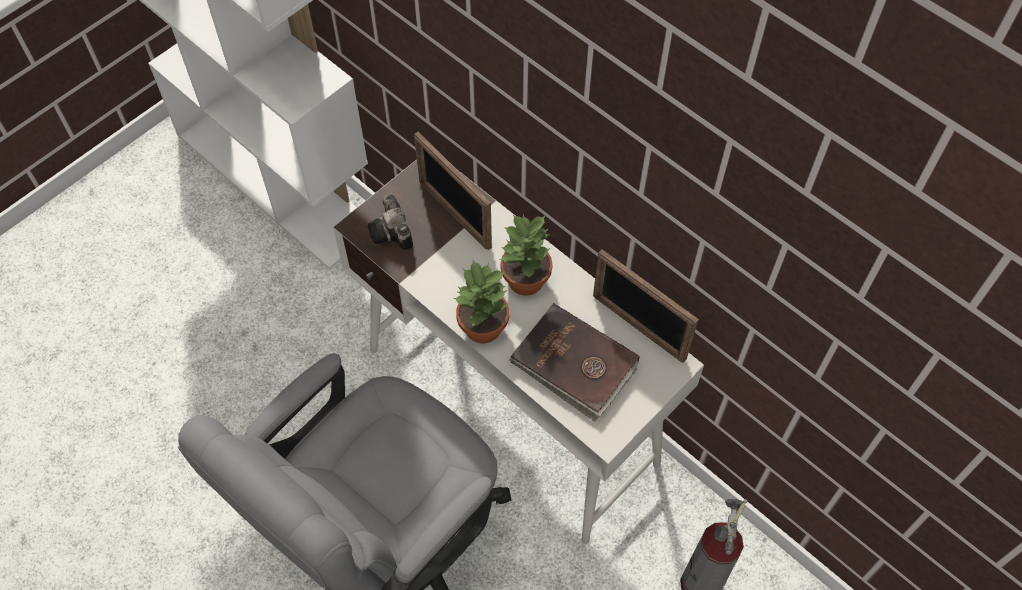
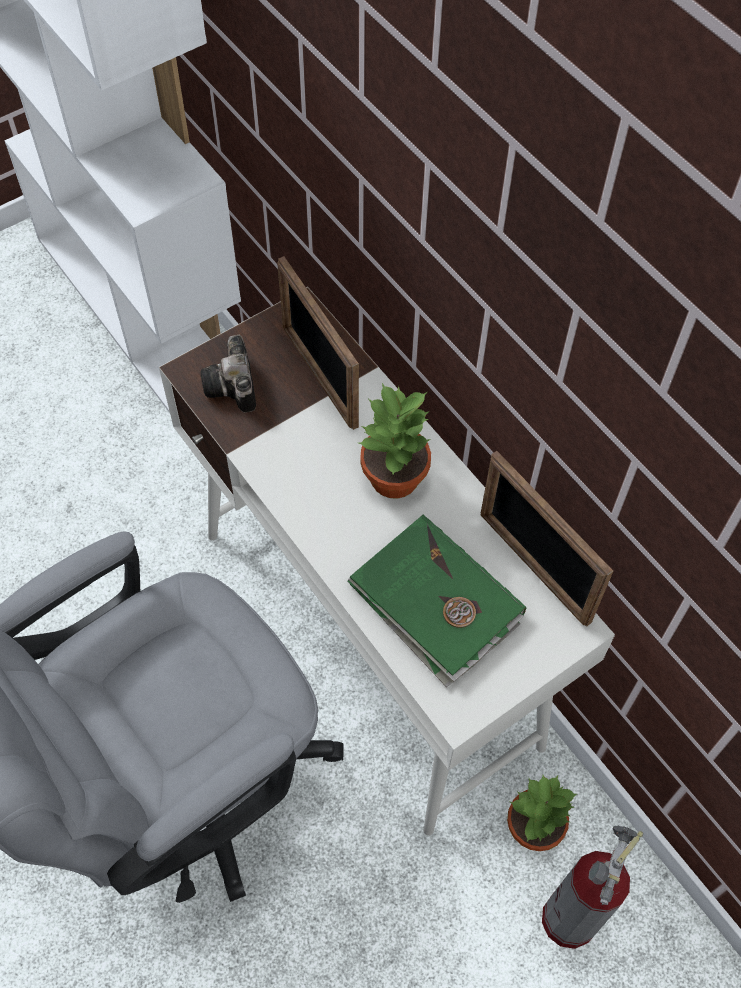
camera: 10 degrees right, 0 degrees up
(483, 328) = (323, 532): potted plant -> potted plant (533, 829)
(574, 364) = (435, 602): brown book -> green book

